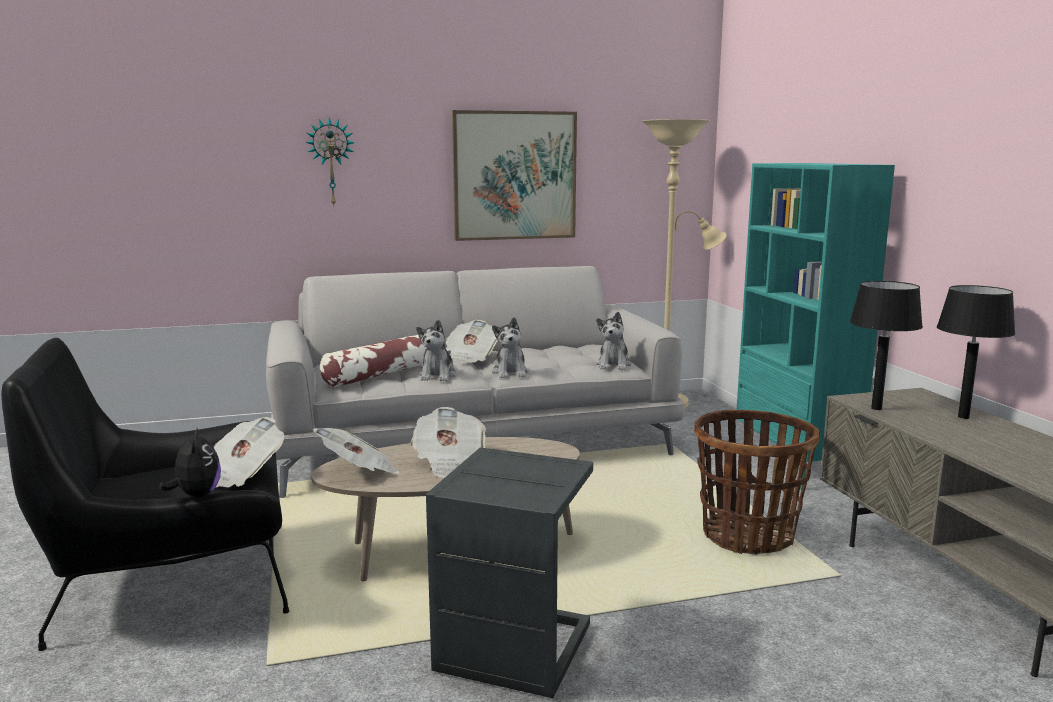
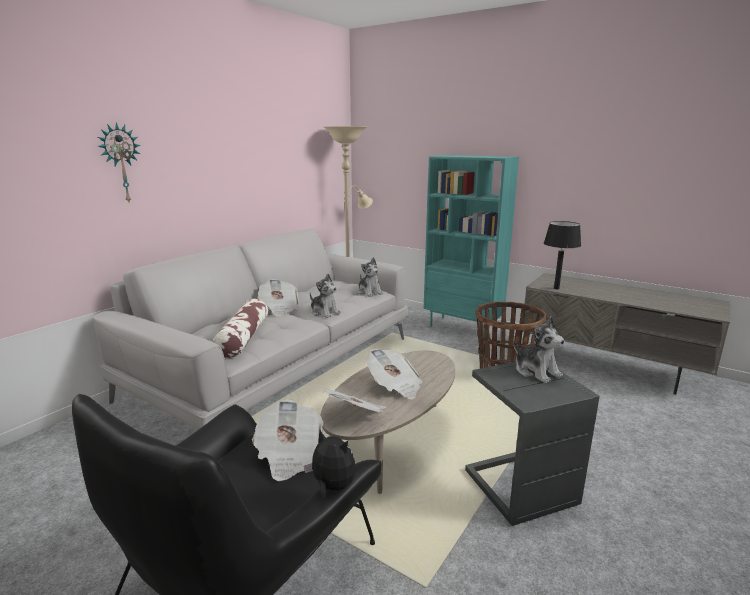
camera: 40 degrees left, 5 degrees up
(438, 375) = (285, 327): plush toy -> plush toy (536, 371)
(514, 176) = (252, 168): picture -> none
(964, 417) = (589, 284): black table lamp -> none

